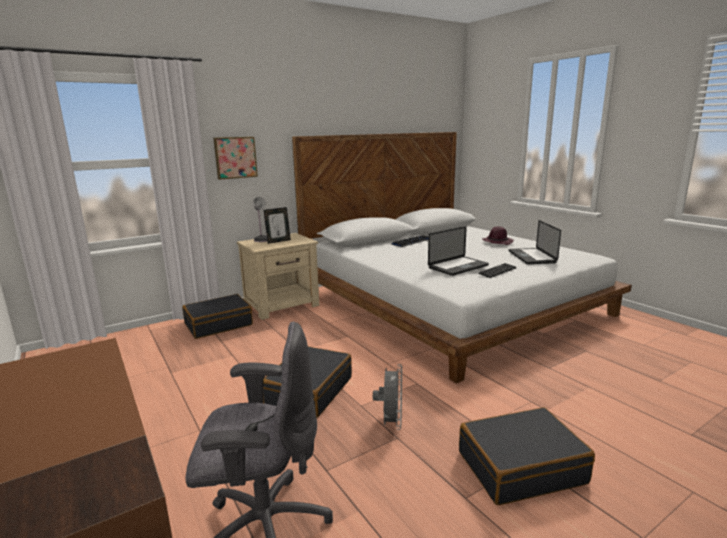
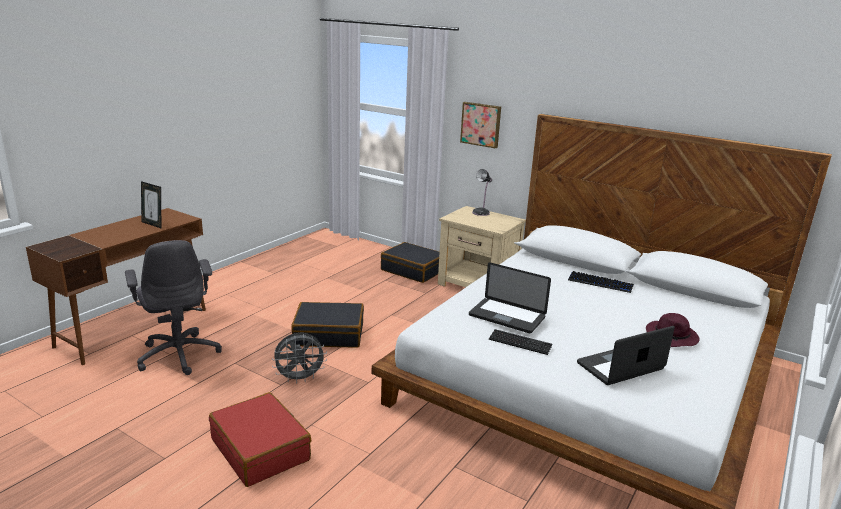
camera: 65 degrees right, 5 degrees up
(278, 241) = (483, 219): picture frame -> picture frame (153, 224)
(520, 467) = (261, 449): black suitcase -> red suitcase

